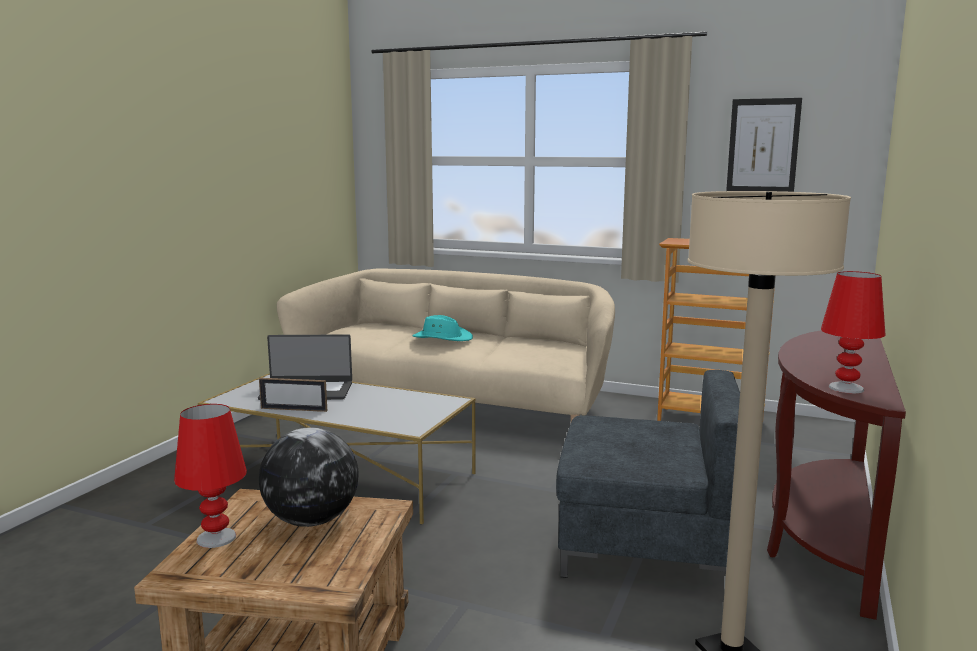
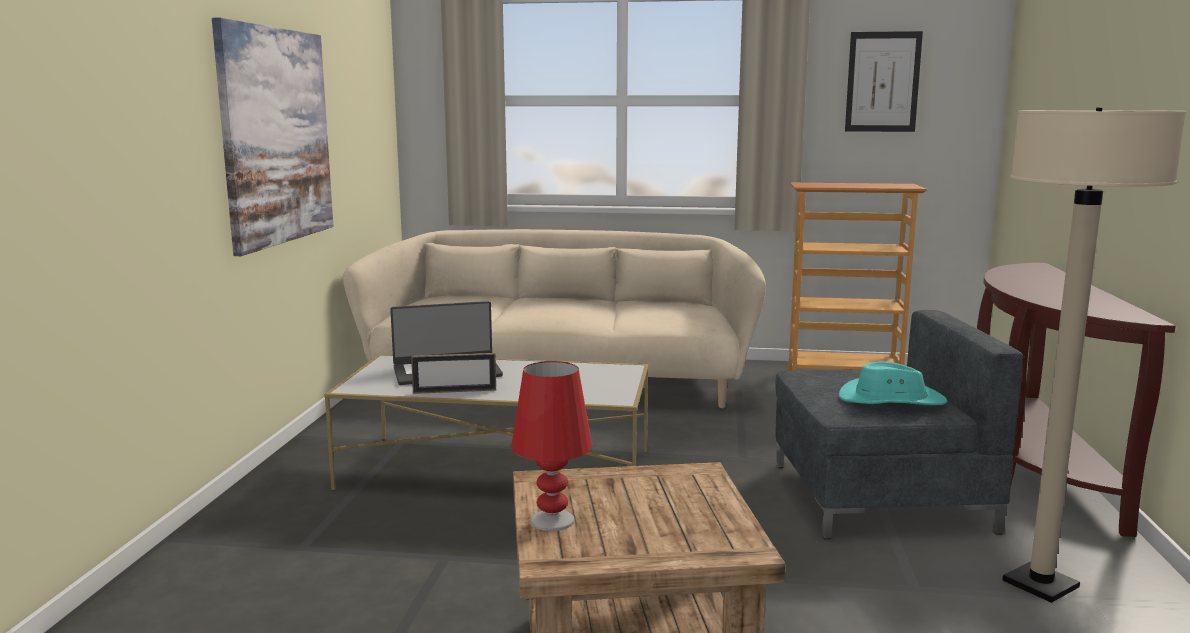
camera: 15 degrees left, 0 degrees up
(203, 193) = (276, 136): none -> picture
(311, 520) = (637, 492): globe -> none
(442, 338) = (551, 306): turquoise hat -> turquoise hat (890, 400)
(845, 388) = (1098, 311): red table lamp -> none

